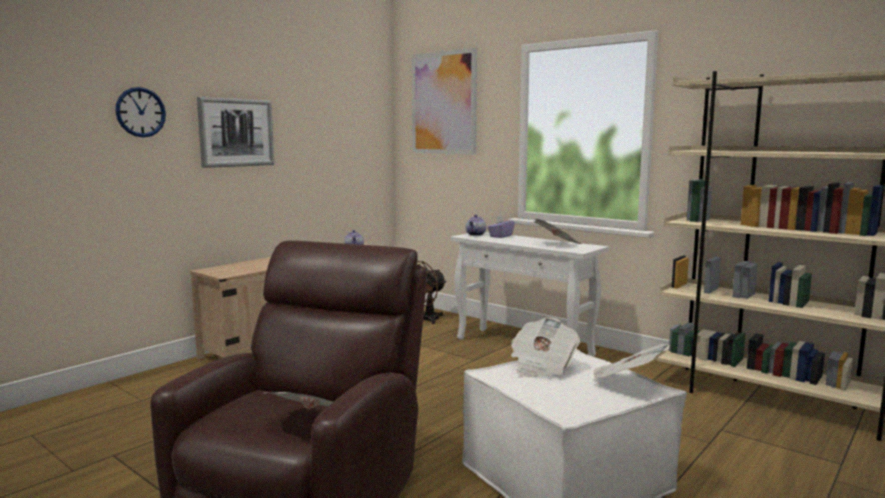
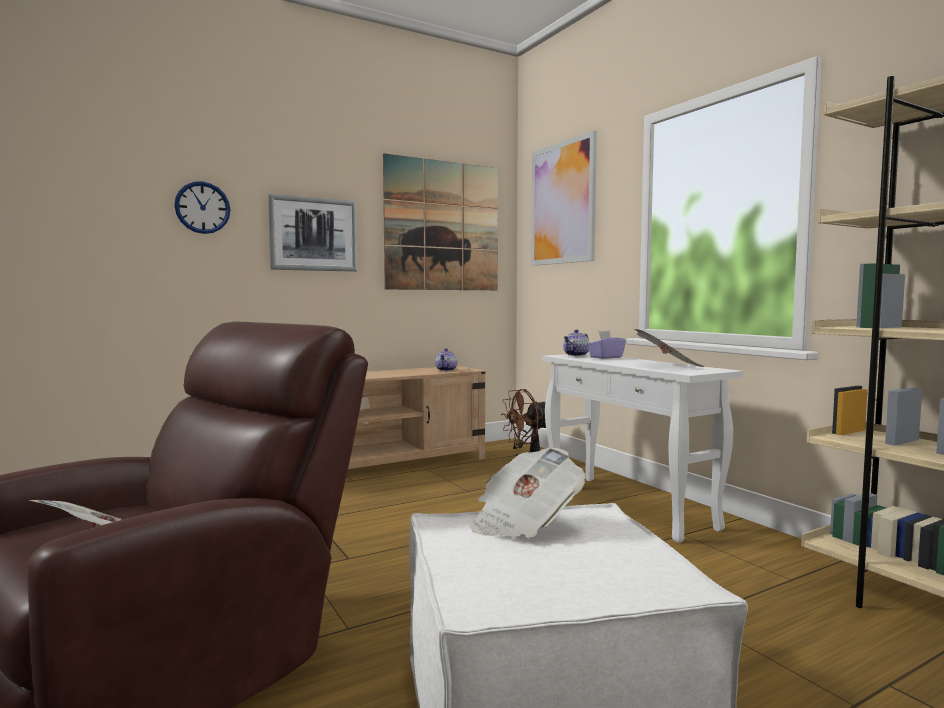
camera: 20 degrees right, 5 degrees down
(339, 119) = (442, 226): none -> picture
(626, 381) = (641, 564): newspaper -> none

